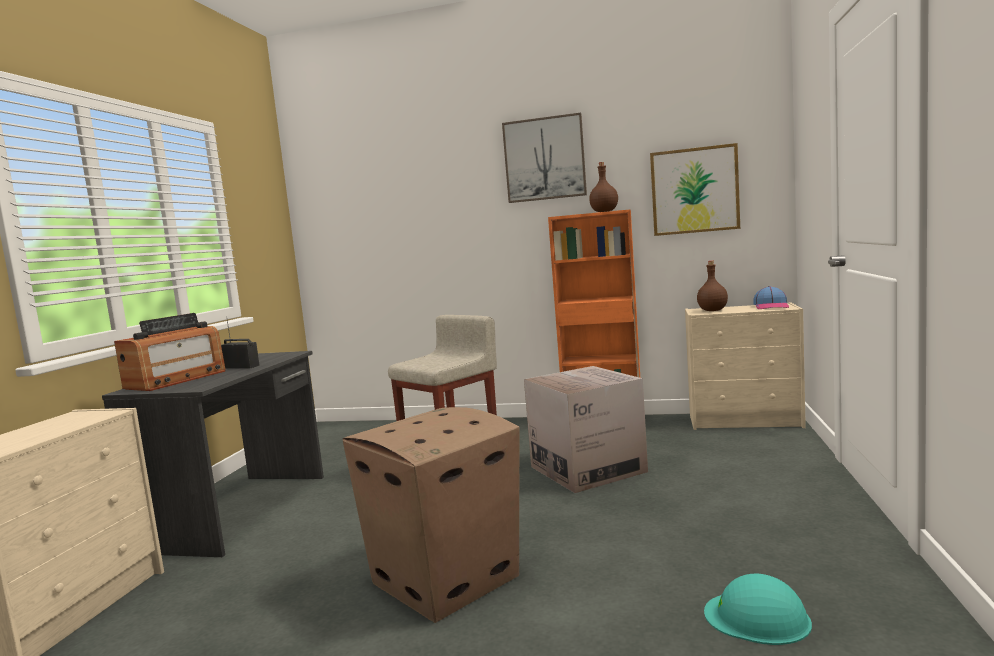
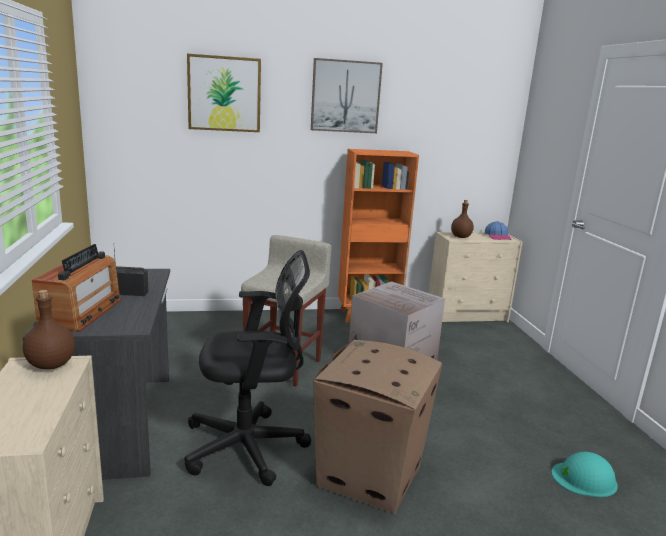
camera: 25 degrees left, 10 degrees up
(341, 540) = (250, 447): none -> black office chair
(604, 212) = (394, 152): brown bottle -> brown bottle (51, 364)
(694, 190) = (455, 142): picture -> picture (224, 94)

